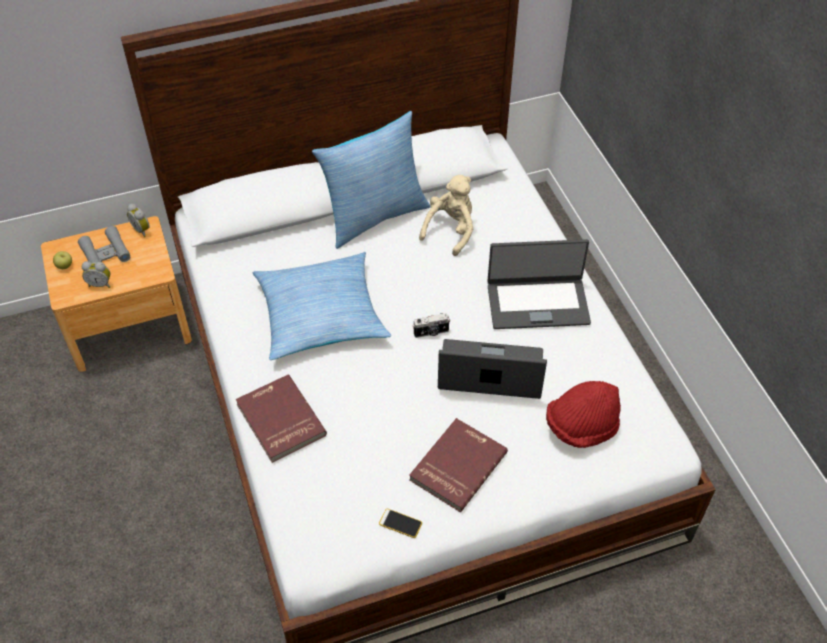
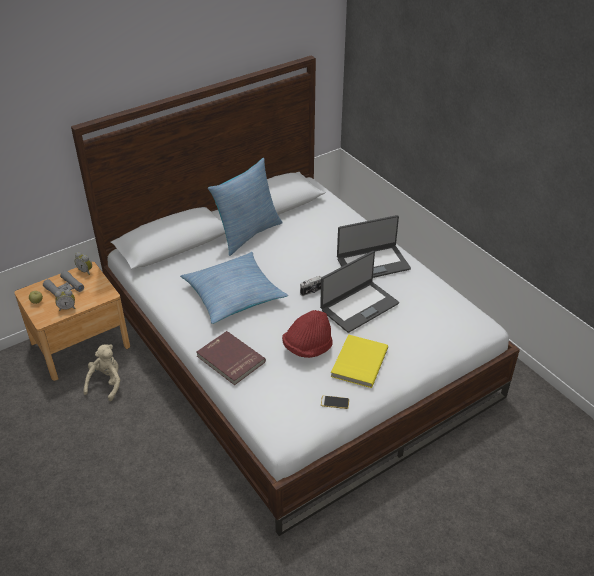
camera: 15 degrees left, 10 degrees down
(451, 230) = (301, 233): beige plush toy -> beige plush toy (106, 383)
(456, 465) = (358, 362): red book -> yellow book
(490, 372) = (358, 306): laptop -> laptop turned 150 degrees clockwise
(581, 427) = (428, 326): red hat -> red hat (307, 347)

